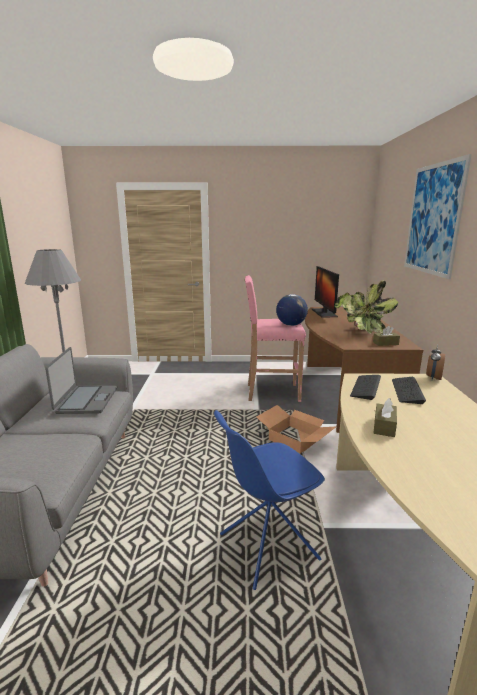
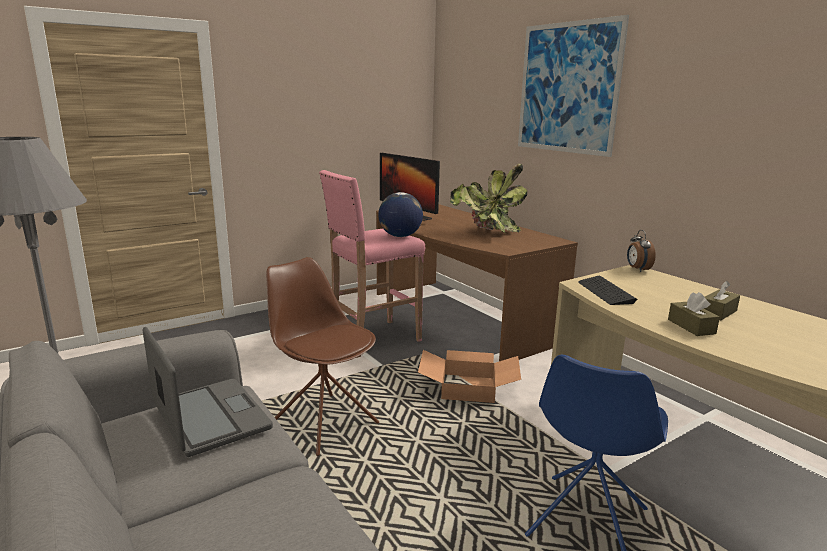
camera: 35 degrees left, 0 degrees up
(190, 430) = (324, 422): none -> brown chair
(385, 343) = (535, 242): brown tissue box -> brown tissue box (718, 312)
(407, 391) = (642, 287): keyboard -> none

